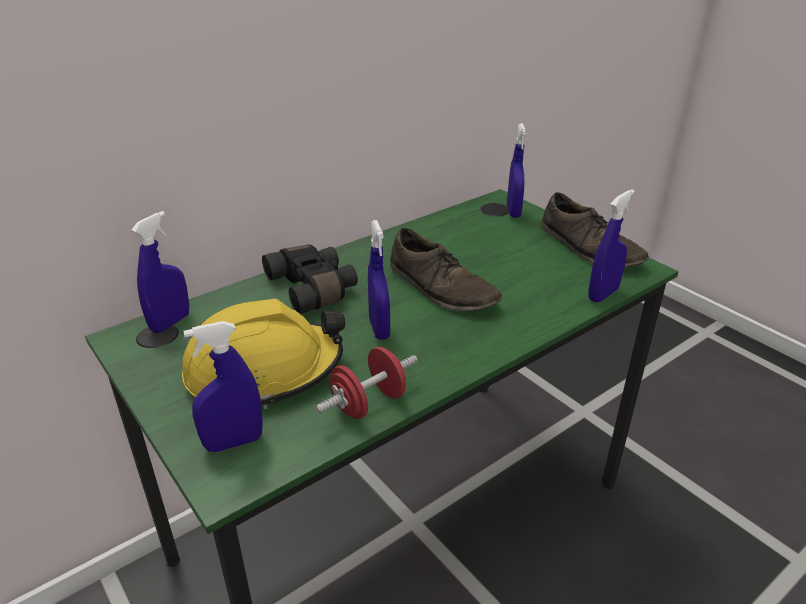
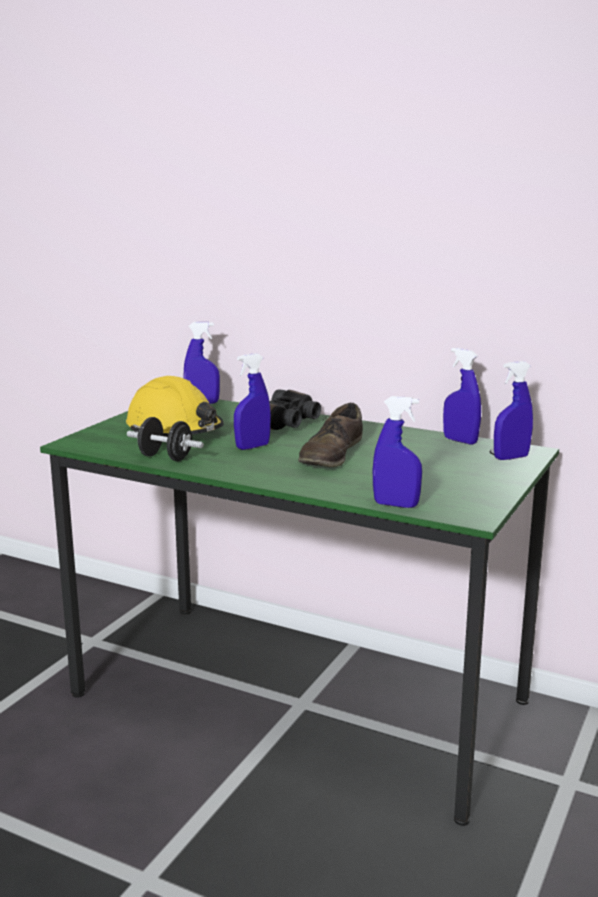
camera: 65 degrees right, 15 degrees down
(234, 442) = (105, 438): blue spray bottle -> blue spray bottle (460, 441)
(368, 403) = (165, 458): red dumbbell -> black dumbbell
(589, 248) = (482, 493): brown shoe -> none

